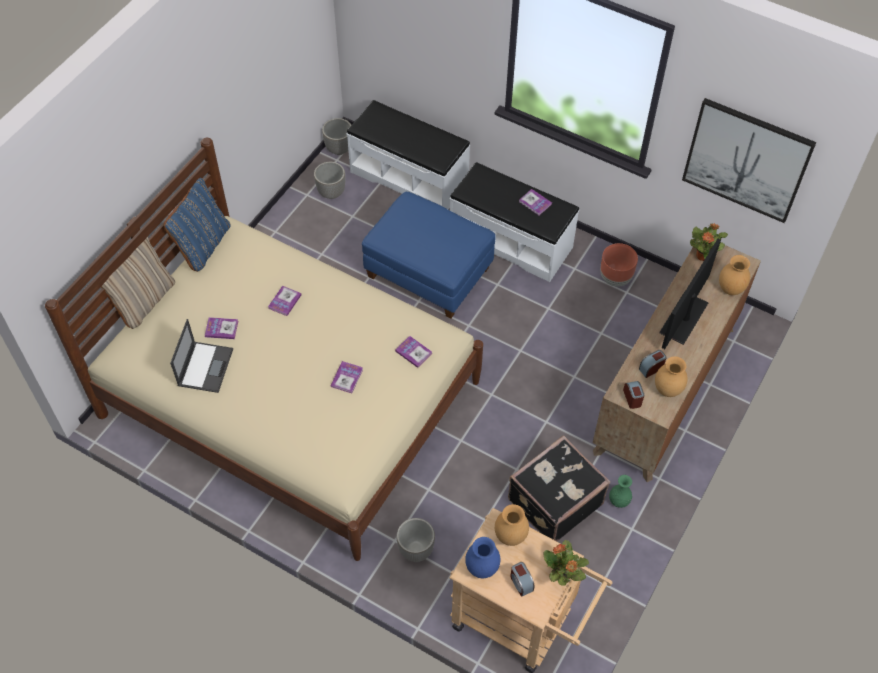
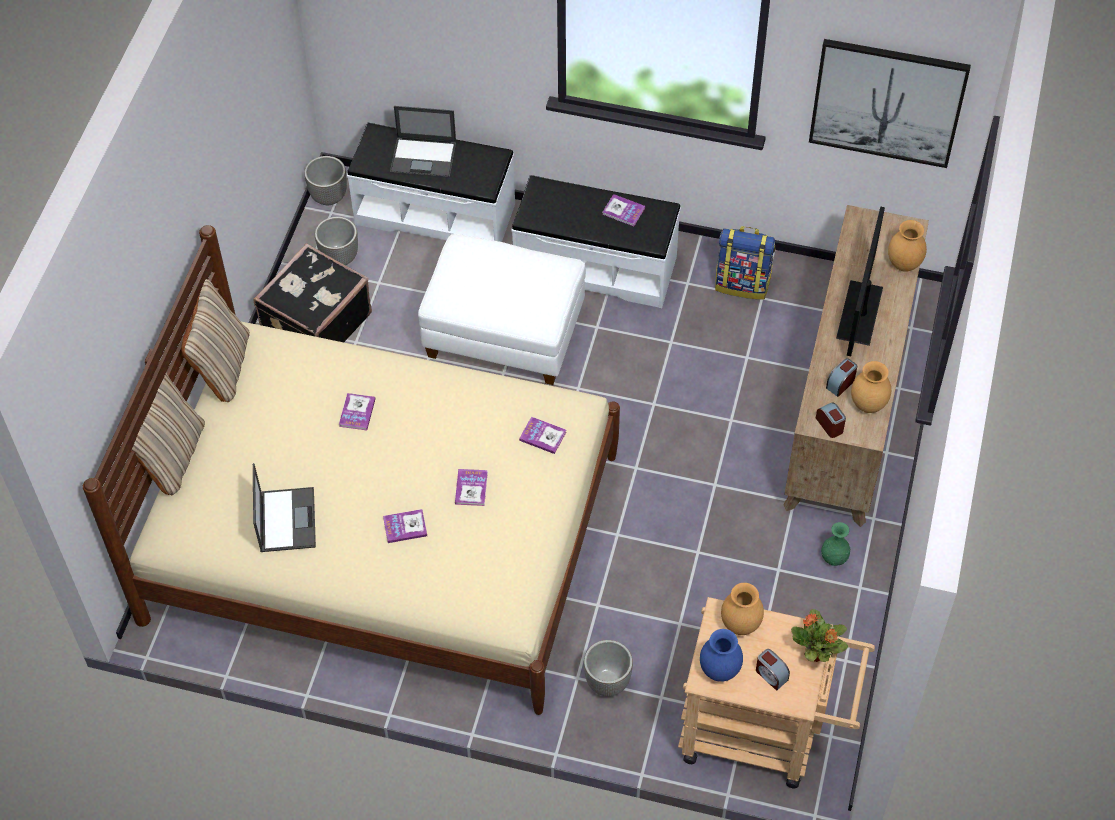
camera: 15 degrees left, 0 degrees up
(203, 245) = (222, 366): blue pillow -> beige pillow
(221, 329) = (289, 467): book -> book (405, 527)
(404, 133) = (424, 157): none -> laptop
(429, 273) = (504, 333): blue ottoman -> white ottoman
(553, 501) = (755, 579): black suitcase -> black suitcase (315, 324)
(615, 278) = (743, 283): brown planter -> backpack
(702, 255) = (858, 230): potted plant -> none

